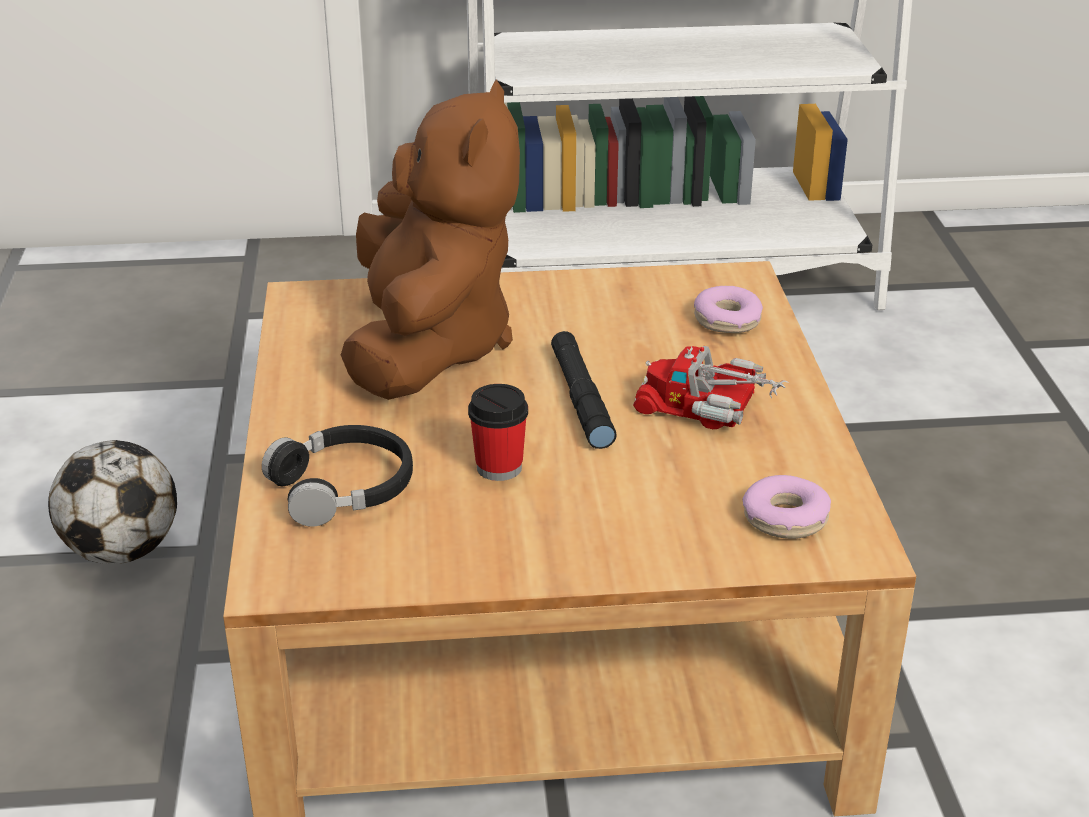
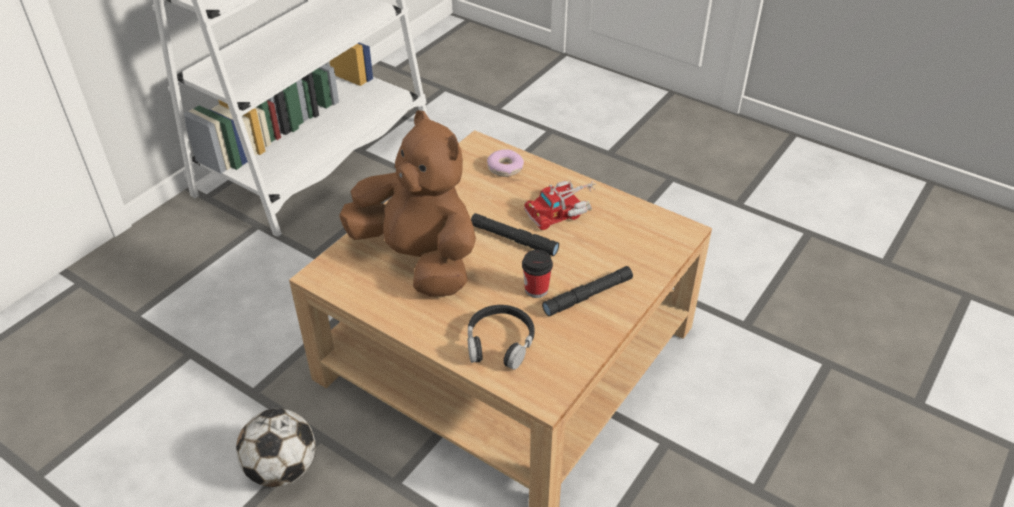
camera: 50 degrees left, 10 degrees up
(550, 520) = (588, 295): none -> black flashlight
(785, 518) = (650, 236): donut -> none

